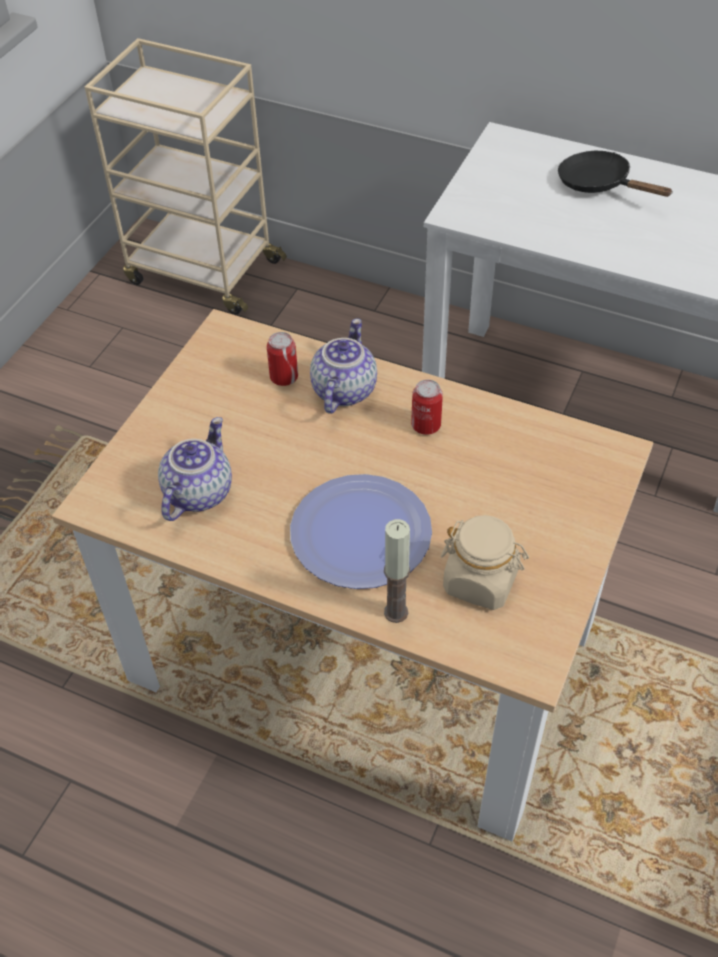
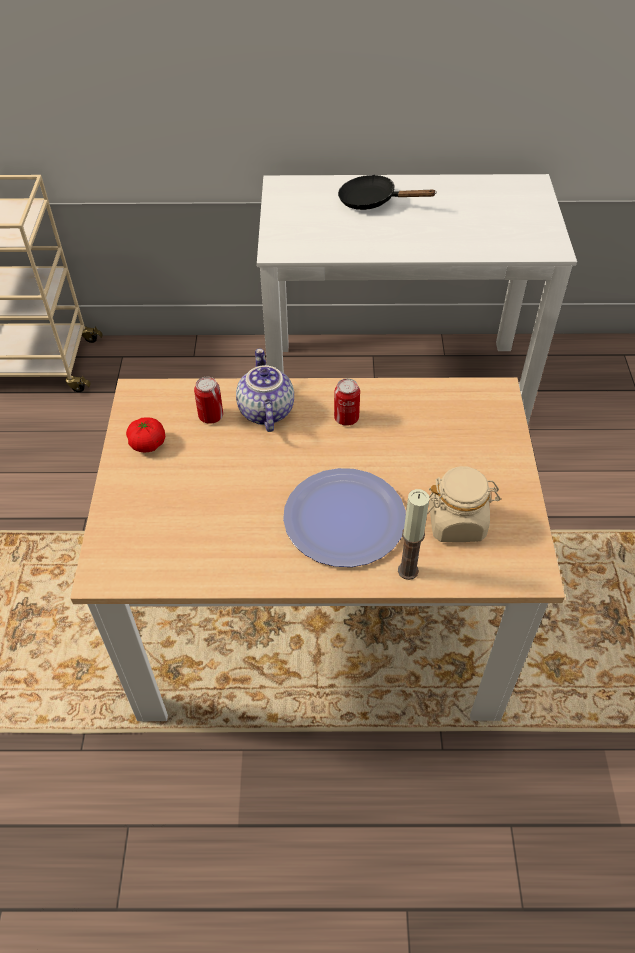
camera: 25 degrees left, 0 degrees up
(197, 492) = (190, 532): teapot -> none
(205, 386) = (148, 444): none -> tomato

